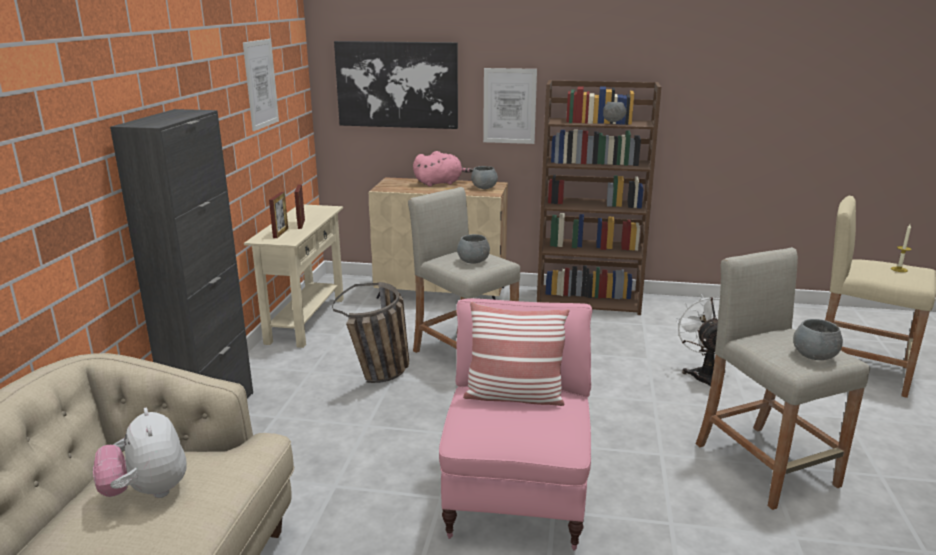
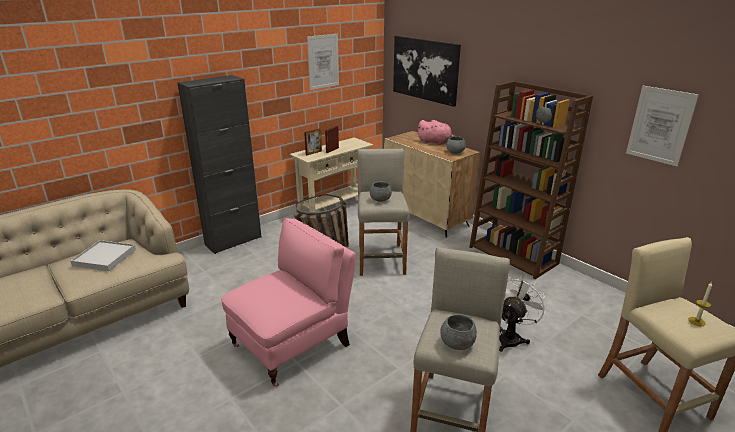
camera: 40 degrees right, 5 degrees up
(147, 492) = (104, 258): plush toy -> white tray
(509, 106) = (487, 96): picture -> picture (660, 125)
(514, 396) = (286, 285): pillow -> none

